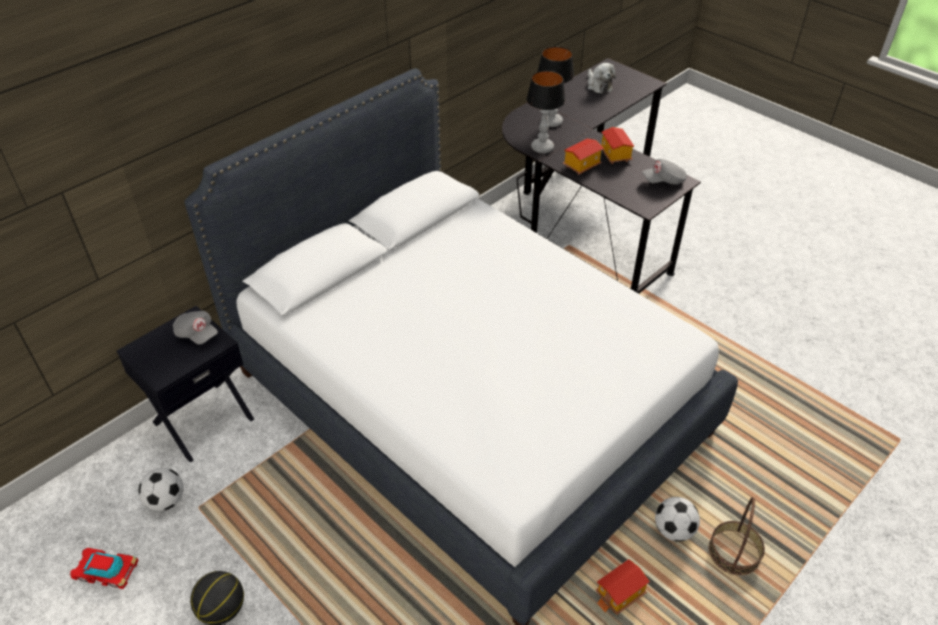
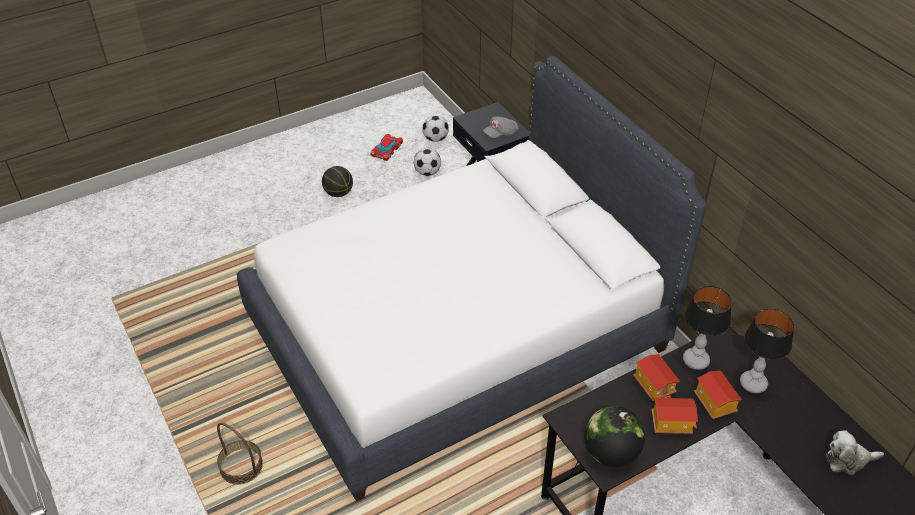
camera: 105 degrees right, 0 degrees up
(620, 594) = (247, 381): toy house -> toy house (713, 403)
(663, 181) = (611, 453): grey cap -> globe
(673, 530) = (279, 433): football -> football (435, 139)

